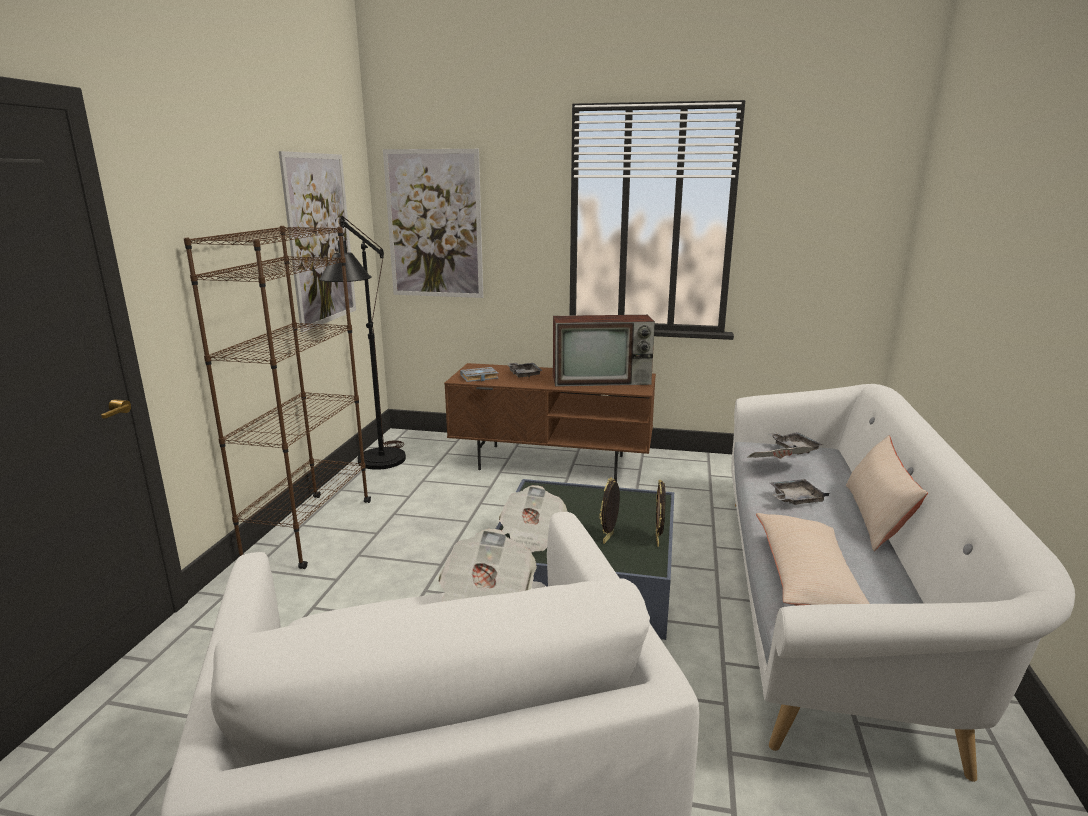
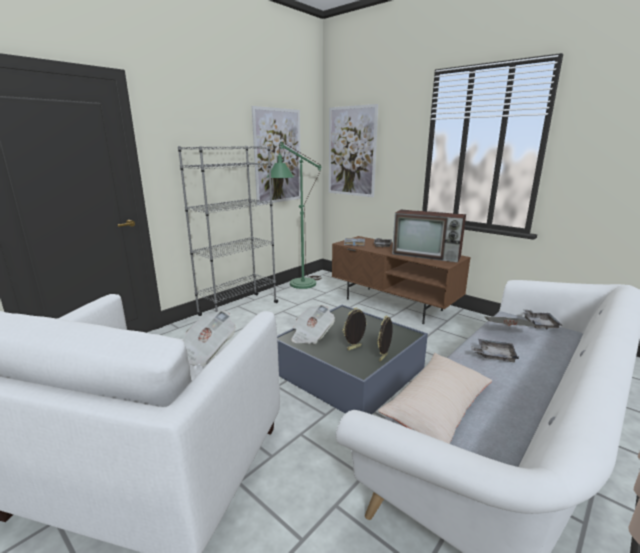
camera: 30 degrees right, 0 degrees up
(309, 530) = (238, 309): brown bookcase -> grey bookcase
(377, 465) = (298, 286): black floor lamp -> green floor lamp
(876, 517) = (553, 386): beige pillow -> none

